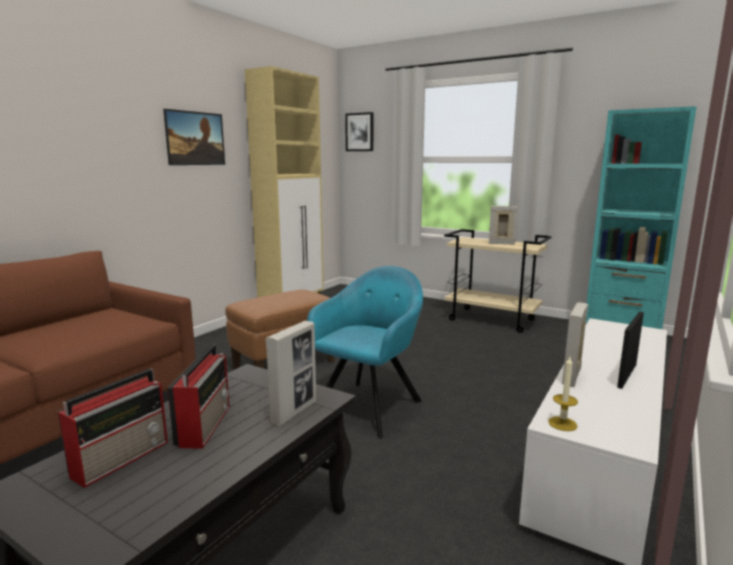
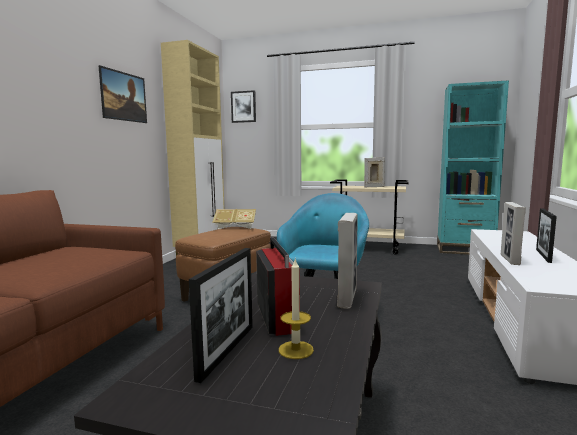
camera: 15 degrees left, 5 degrees down
(122, 457) = (227, 351): radio -> picture frame
(299, 292) = (235, 227): none -> book
(562, 424) = (546, 285): candle -> candle (296, 350)

